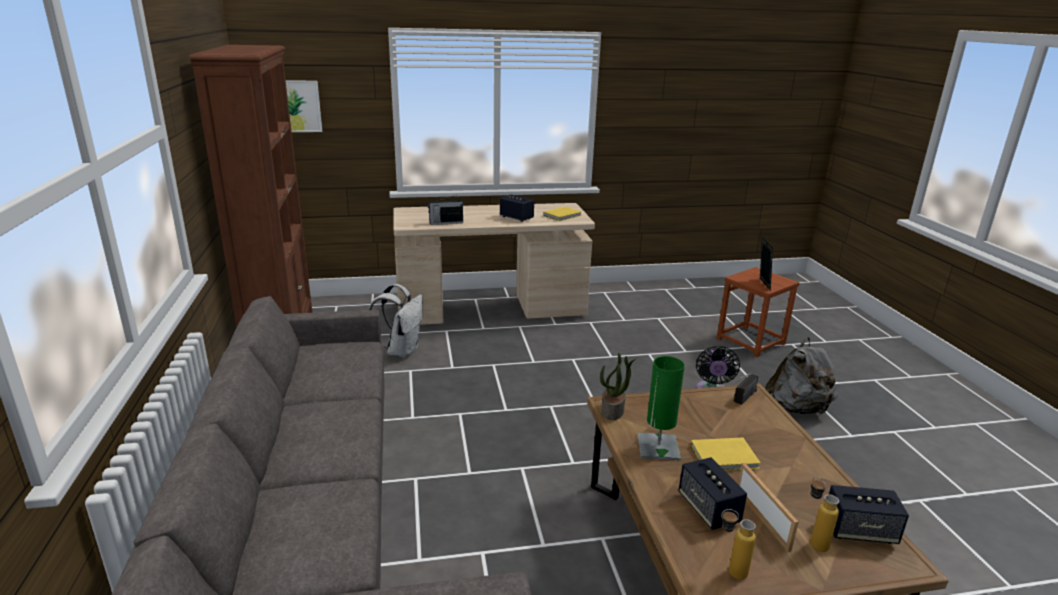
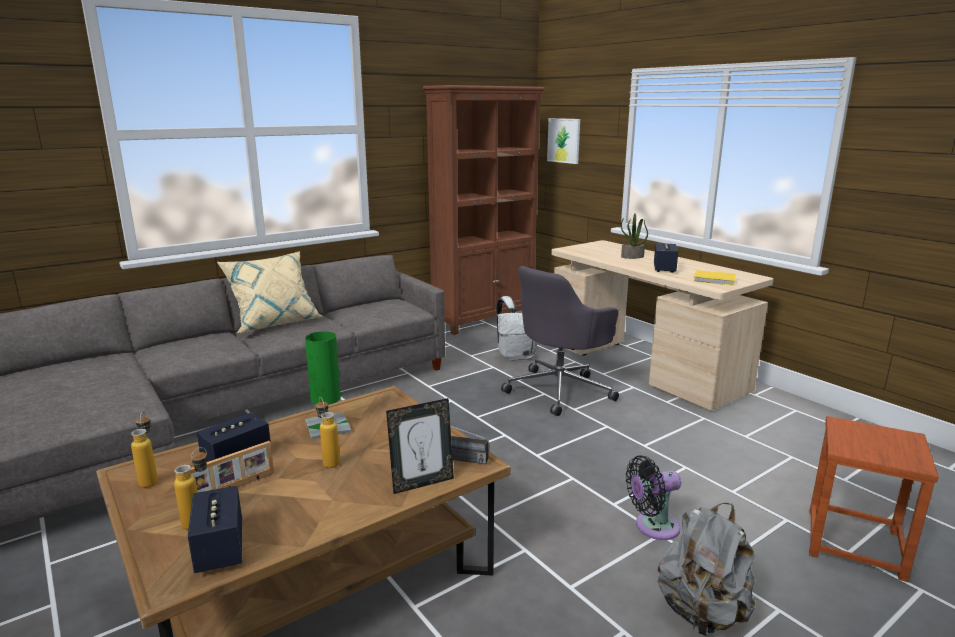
camera: 65 degrees right, 5 degrees down
(286, 442) = (274, 323): none -> beige pillow
(445, 223) = (597, 255): radio -> none
(494, 355) = (560, 390): none -> grey office chair
(613, 410) = (377, 398): potted plant -> potted plant (632, 257)
(726, 457) = (329, 461): yellow book -> bottle
(762, 284) = (855, 444): picture frame -> picture frame (422, 483)

